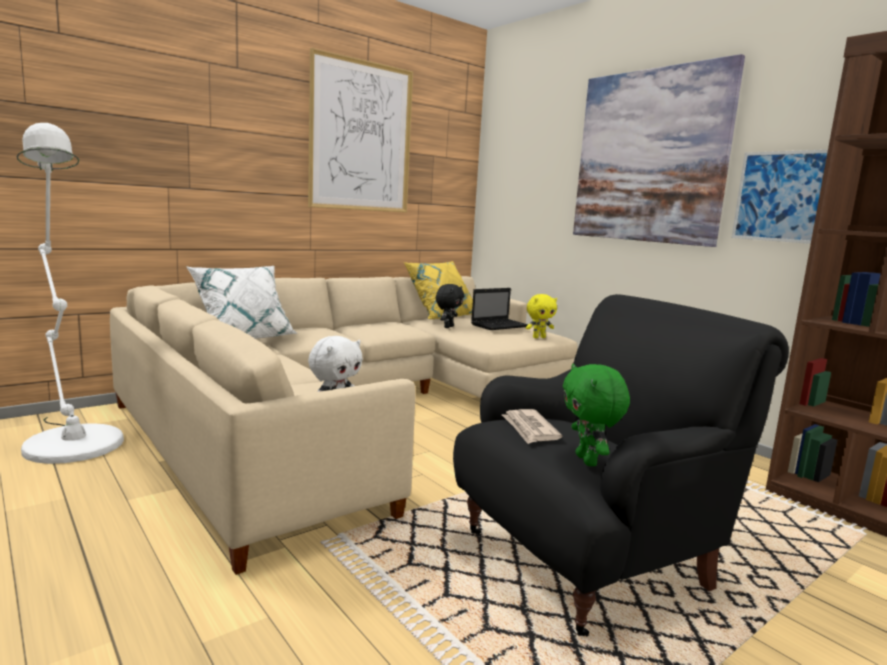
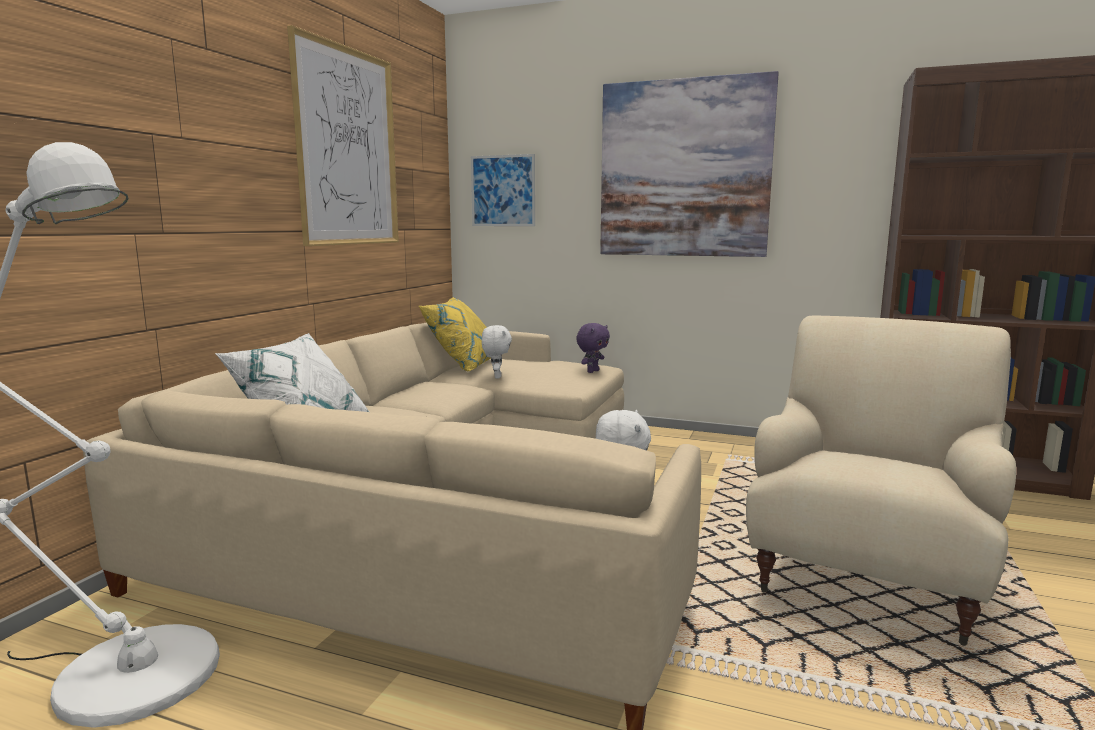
camera: 30 degrees left, 0 degrees up
(448, 327) = (496, 377): black plush toy -> white plush toy
(500, 325) = (545, 365): laptop -> none
(530, 429) = (849, 465): newspaper -> none
(539, 337) = (592, 371): yellow plush toy -> purple plush toy
(588, 461) = (941, 480): green plush toy -> none
(589, 559) = (867, 578): black armchair -> beige armchair
(783, 196) = (827, 206): picture -> picture (503, 191)

